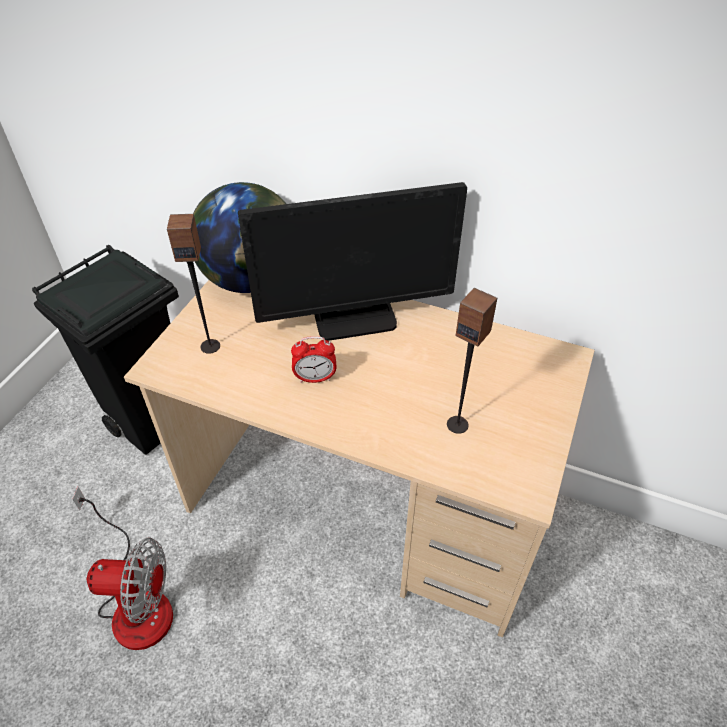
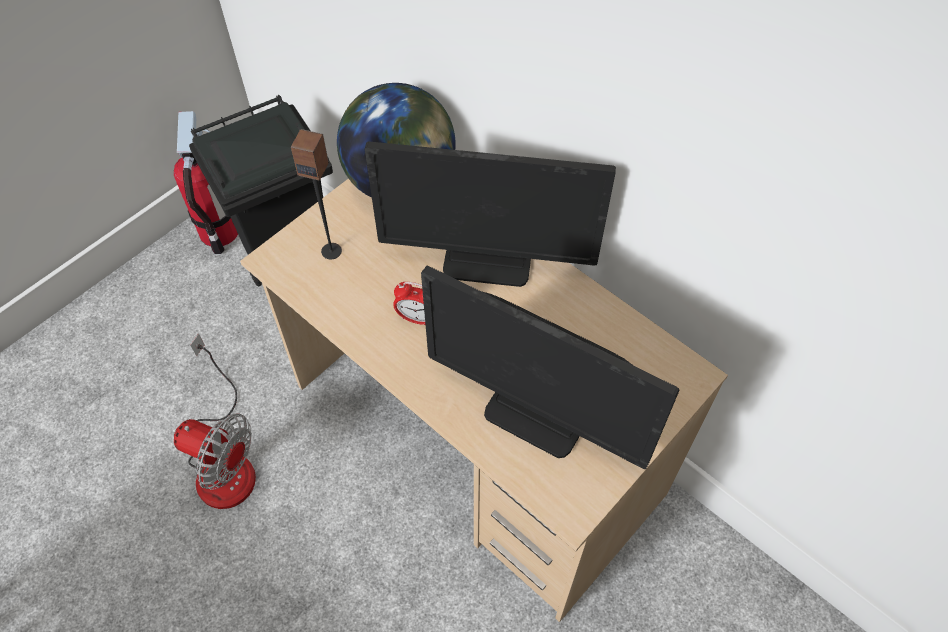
camera: 20 degrees right, 10 degrees up
(65, 402) = (219, 231): none -> fire extinguisher
(457, 424) = (537, 414): speaker -> monitor

